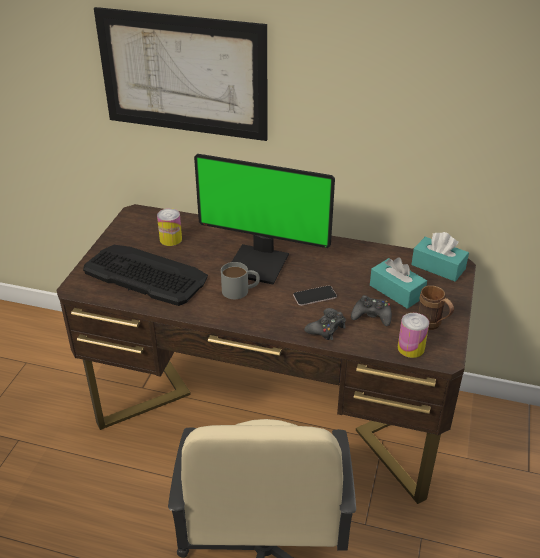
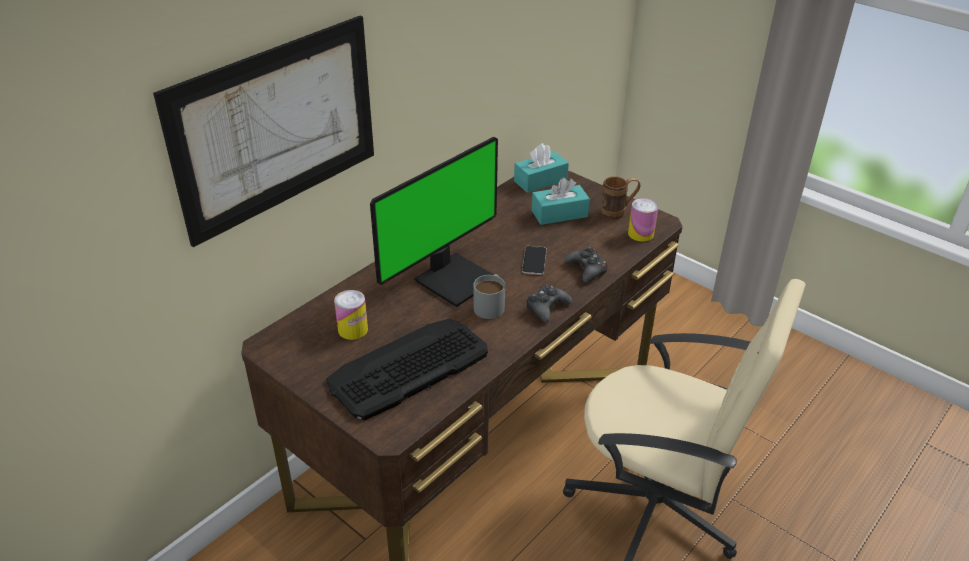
camera: 65 degrees left, 0 degrees up
(372, 316) = (585, 238): black game controller -> black game controller (547, 307)

